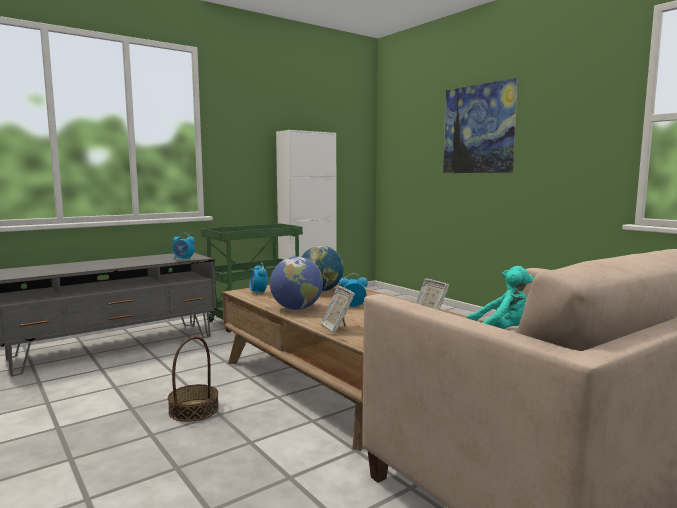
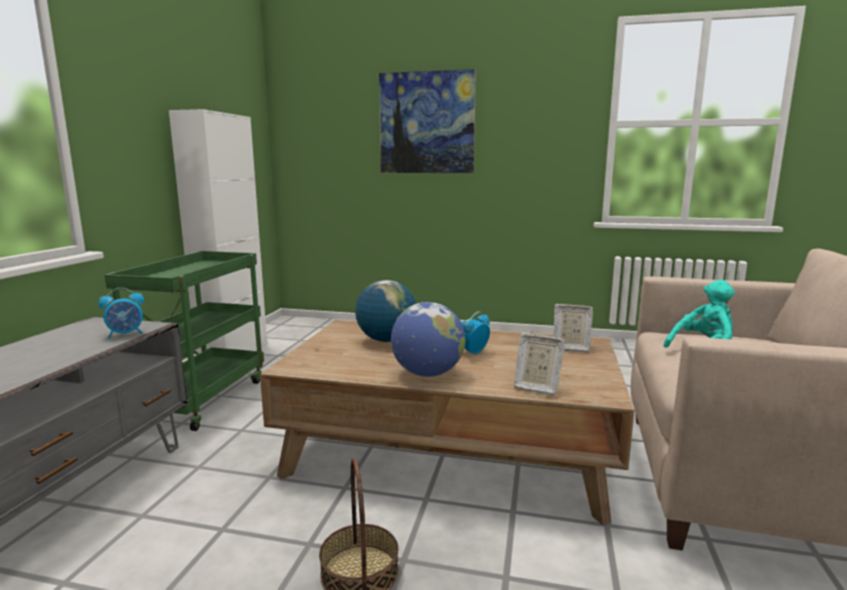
camera: 40 degrees left, 5 degrees up
(258, 293) = (319, 363): alarm clock -> none

